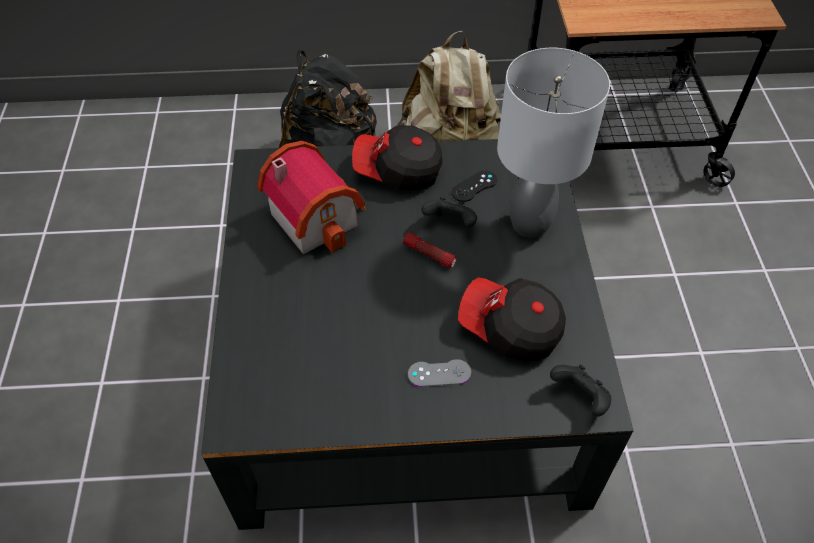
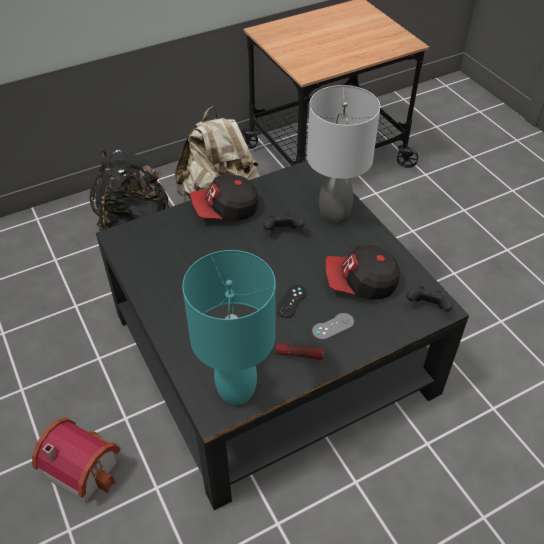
camera: 25 degrees left, 5 degrees down
(275, 410) = (238, 391): none -> turquoise table lamp
(317, 216) = (187, 257): toy house -> toy house (84, 466)
(429, 254) = (281, 256): flashlight -> flashlight (299, 354)
(474, 186) = (284, 203): black game controller -> black game controller (291, 301)

